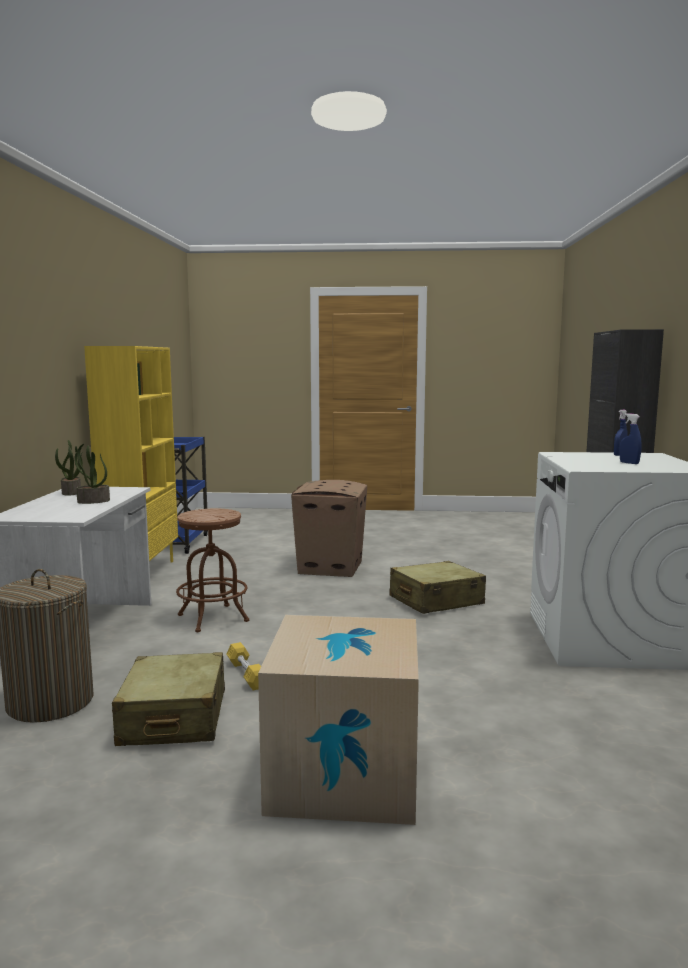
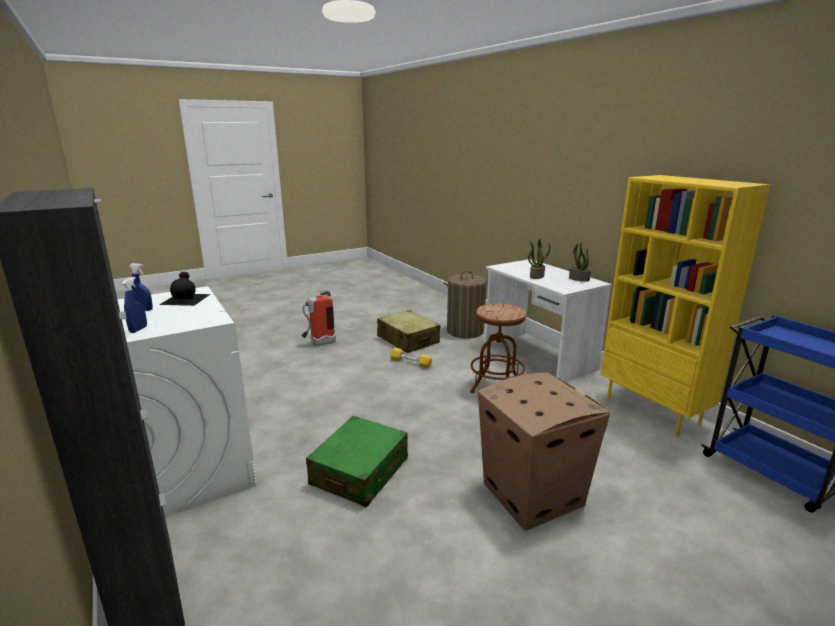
camera: 145 degrees right, 10 degrees up
(344, 774) = (318, 344): cardboard box -> fire extinguisher
(436, 601) = (360, 472): beige suitcase -> green suitcase
(590, 465) = (186, 299): none -> black bottle

